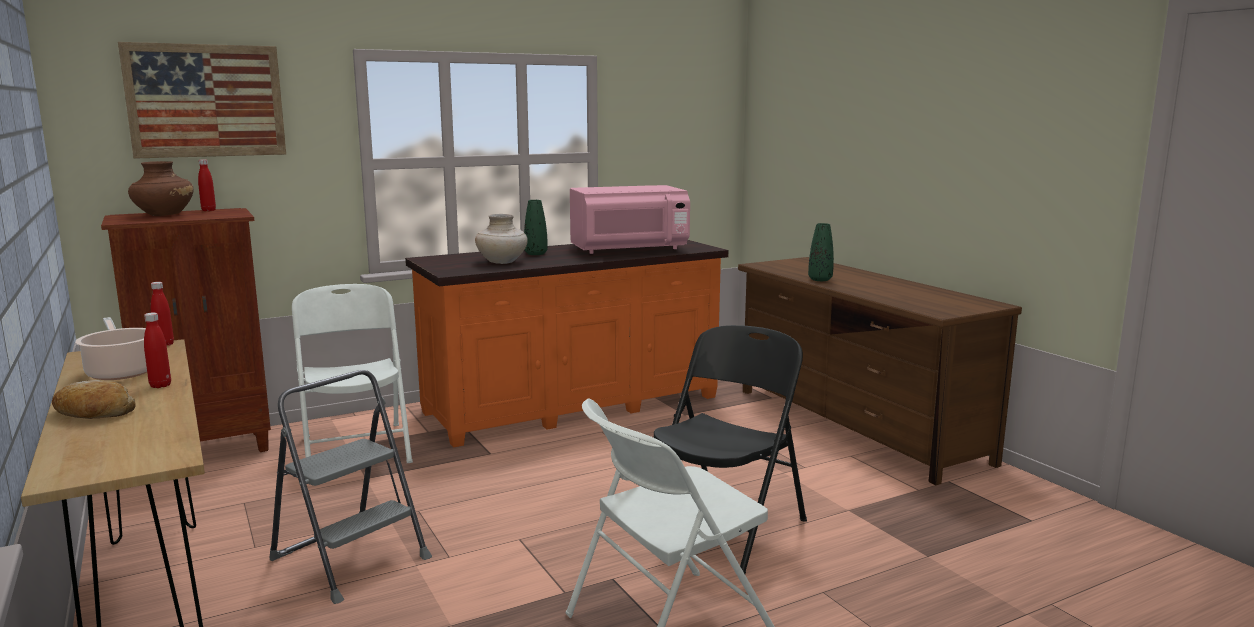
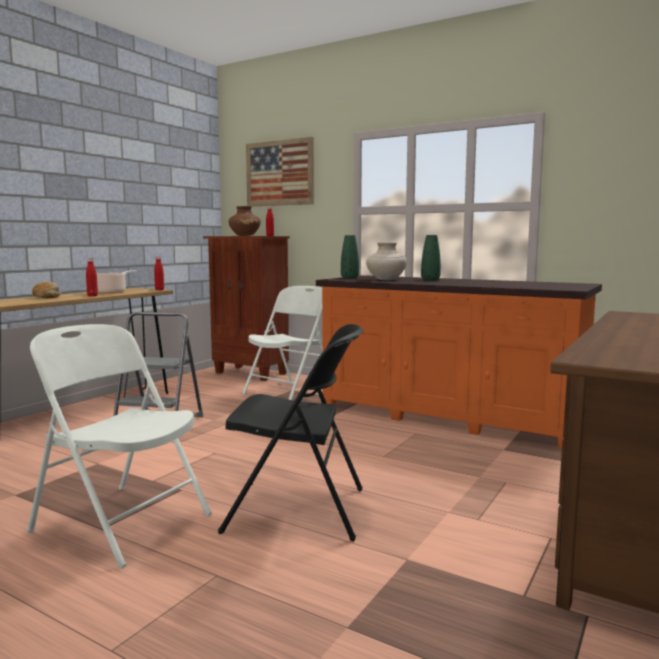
camera: 60 degrees right, 5 degrees down
(629, 250) = (502, 284): pink microwave -> none
(820, 279) = (621, 326): green vase -> green vase (349, 278)

